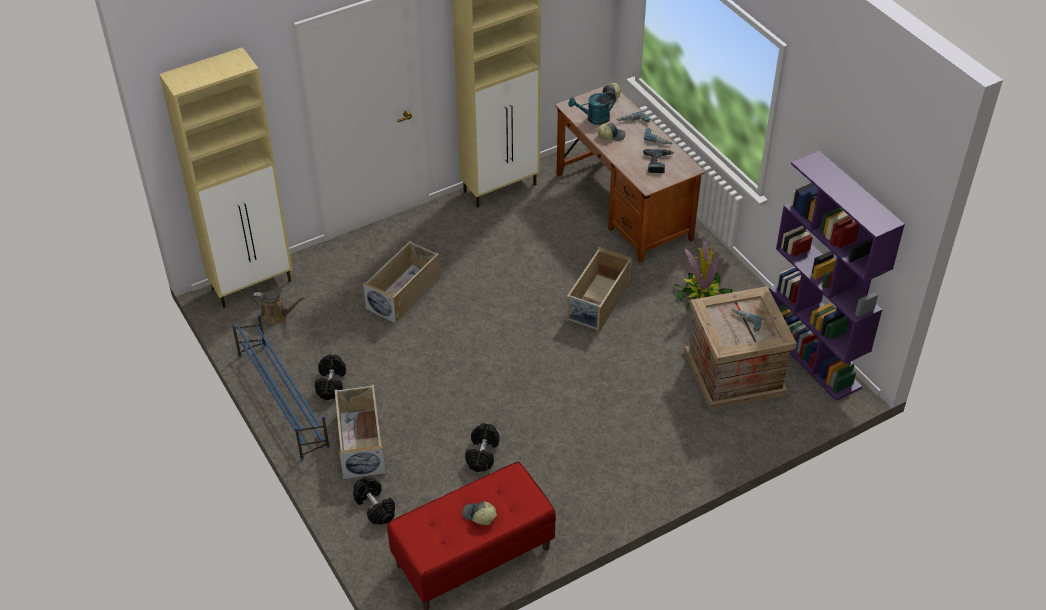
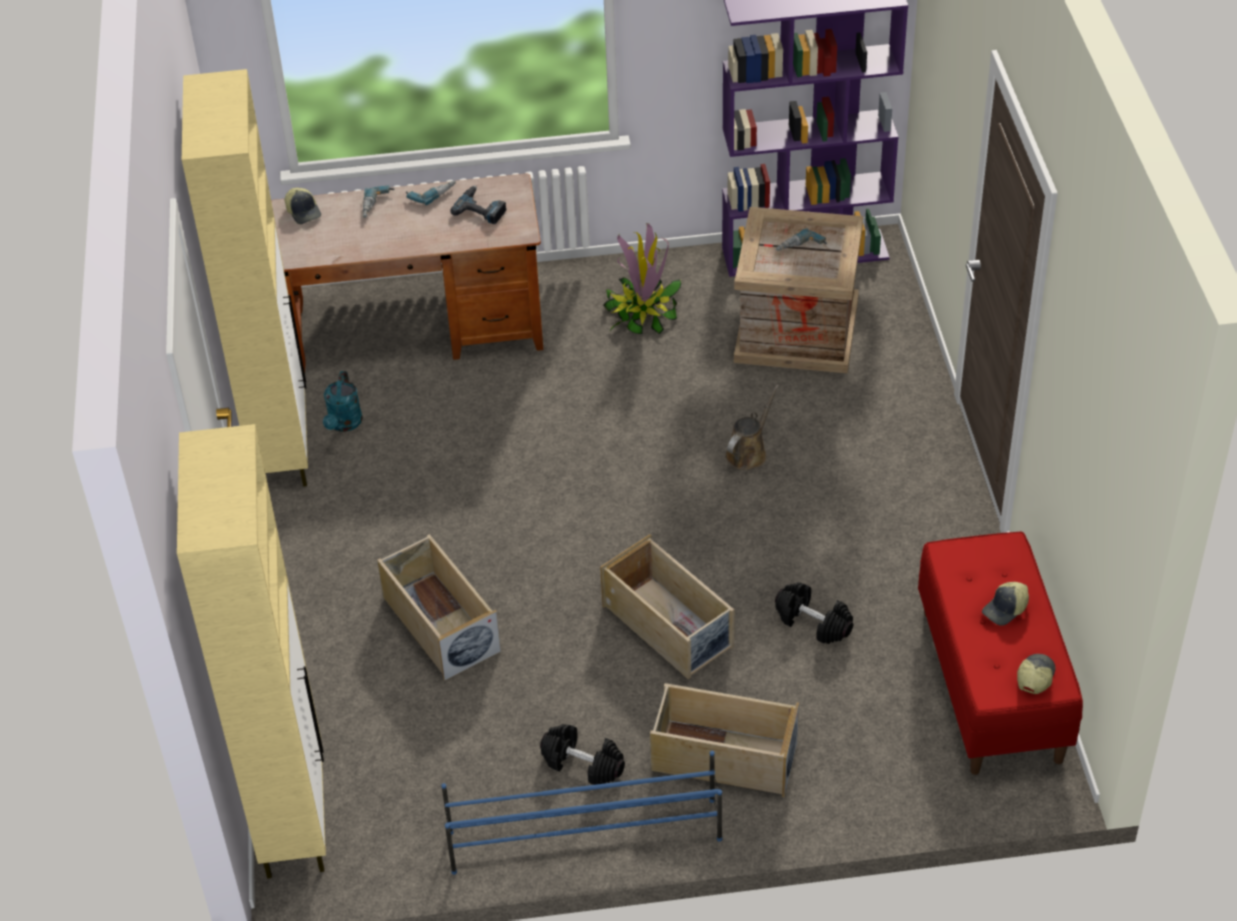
camera: 65 degrees left, 0 degrees up
(277, 315) = (388, 799): brown watering can -> brown watering can (748, 452)
(375, 507) = (856, 772): black dumbbell -> none
(594, 119) = (339, 241): turquoise watering can -> turquoise watering can (344, 424)
(598, 302) = (593, 416): beige storage box -> beige storage box (669, 627)
(611, 135) = (389, 235): cap -> cap (1034, 677)

